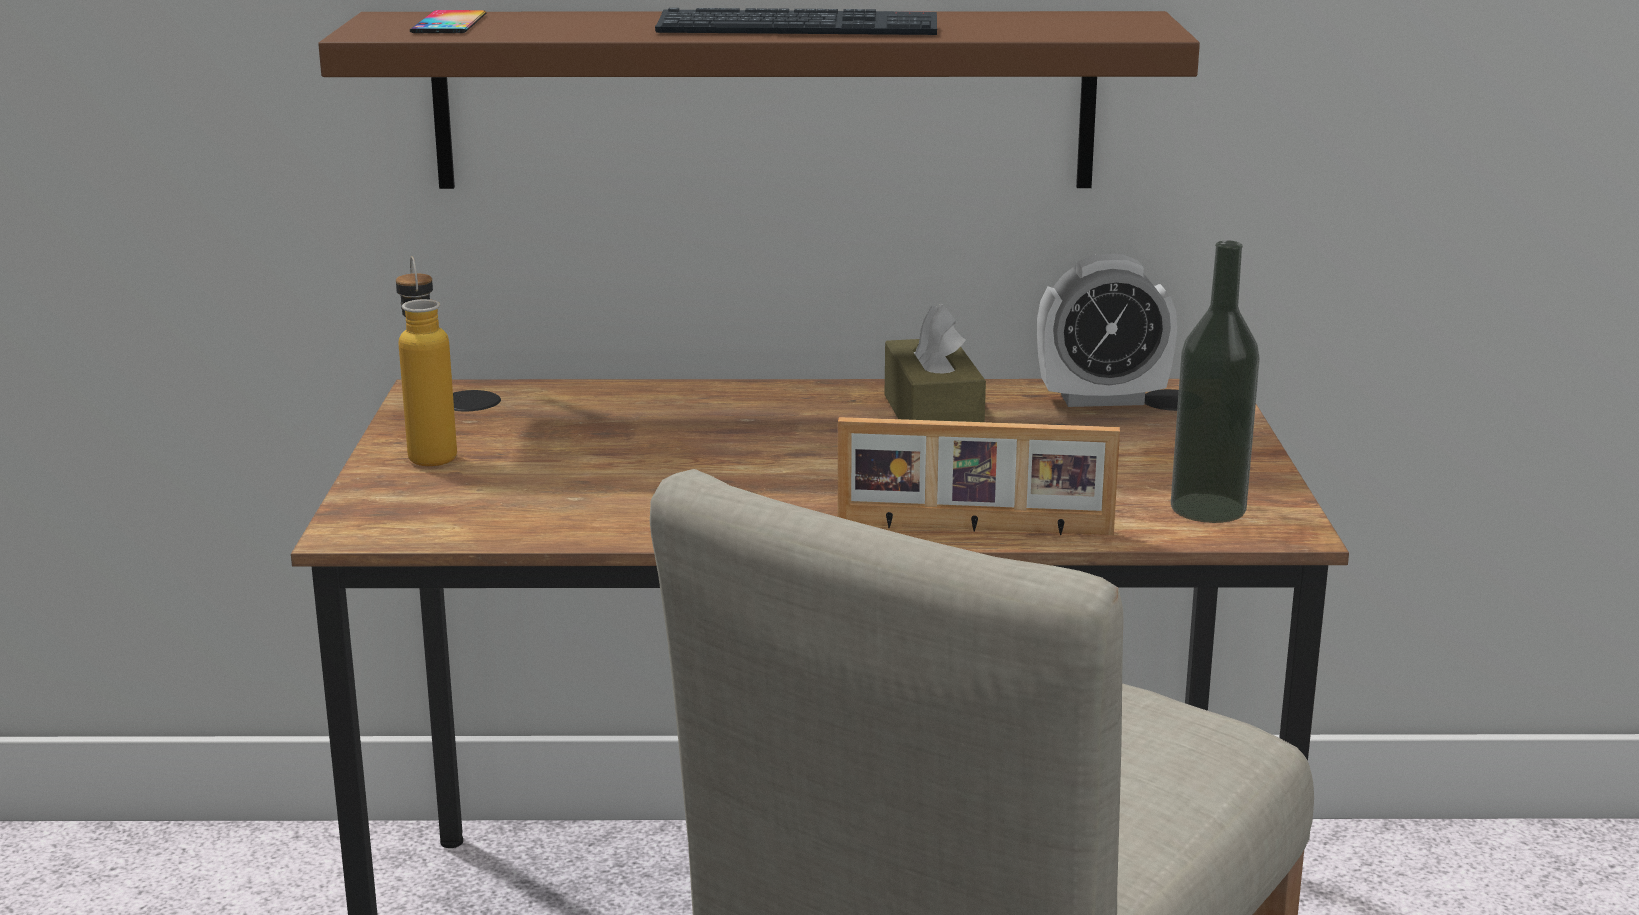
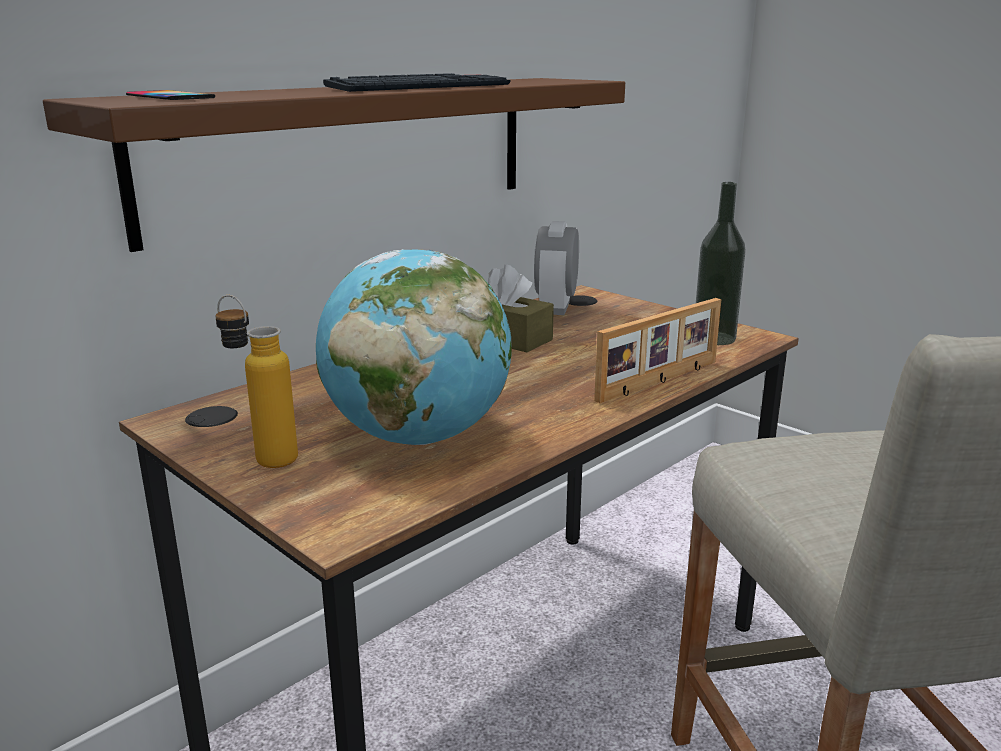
camera: 45 degrees left, 0 degrees up
(584, 485) = (418, 436): none -> globe
(1102, 399) = (556, 308): alarm clock -> alarm clock turned 150 degrees clockwise

